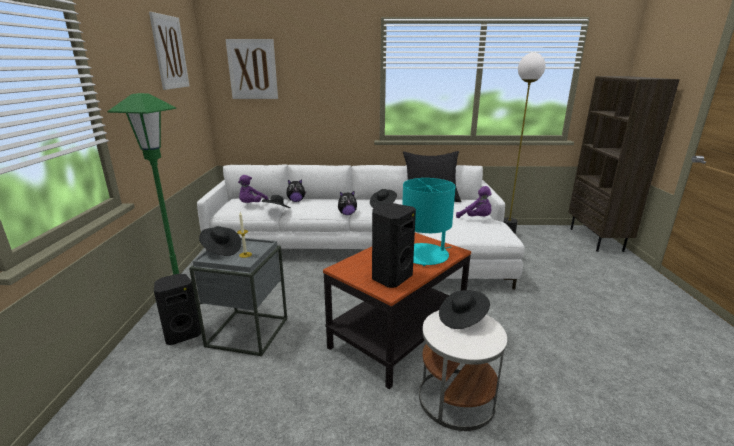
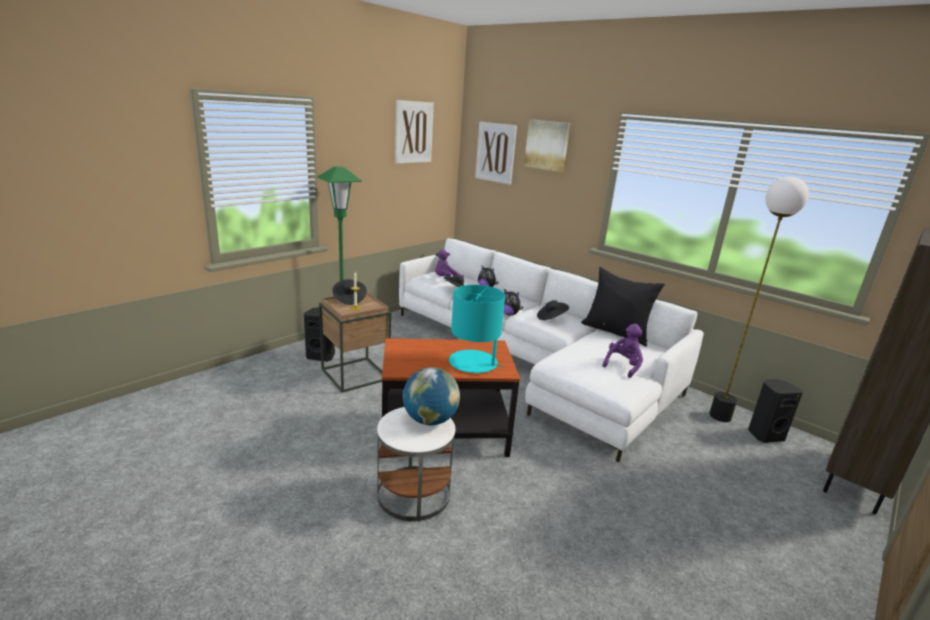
camera: 40 degrees right, 0 degrees up
(247, 332) = (355, 374): grey side table -> brown side table
(312, 55) = (547, 145): none -> picture
(390, 277) = (415, 363): black speaker -> black speaker (764, 435)
(462, 319) = (430, 420): black hat -> globe
(476, 218) = (623, 366): purple plush toy -> purple plush toy turned 135 degrees counterclockwise

